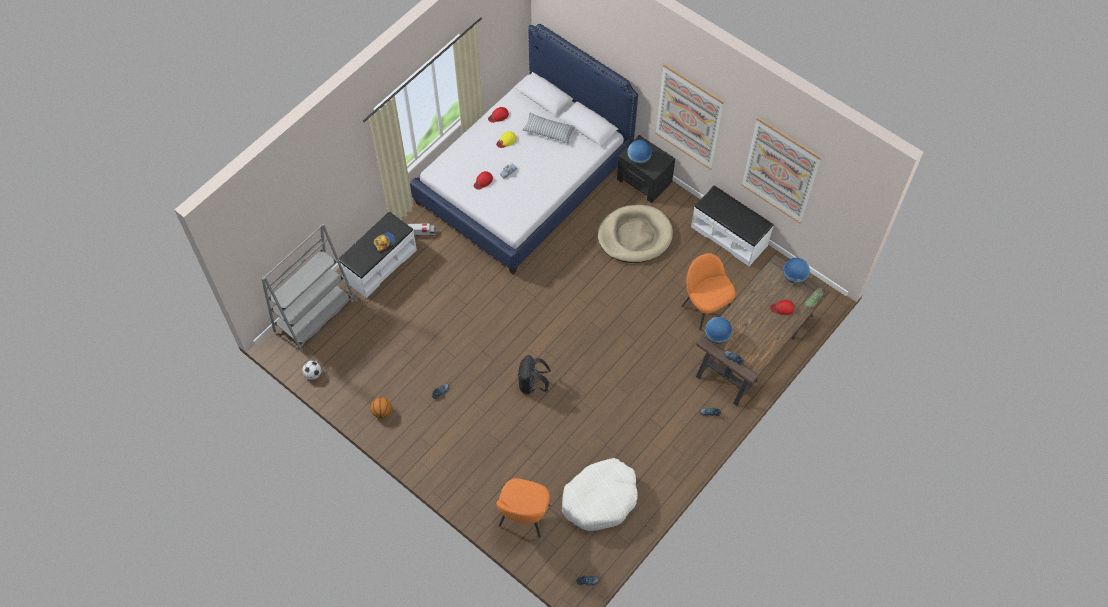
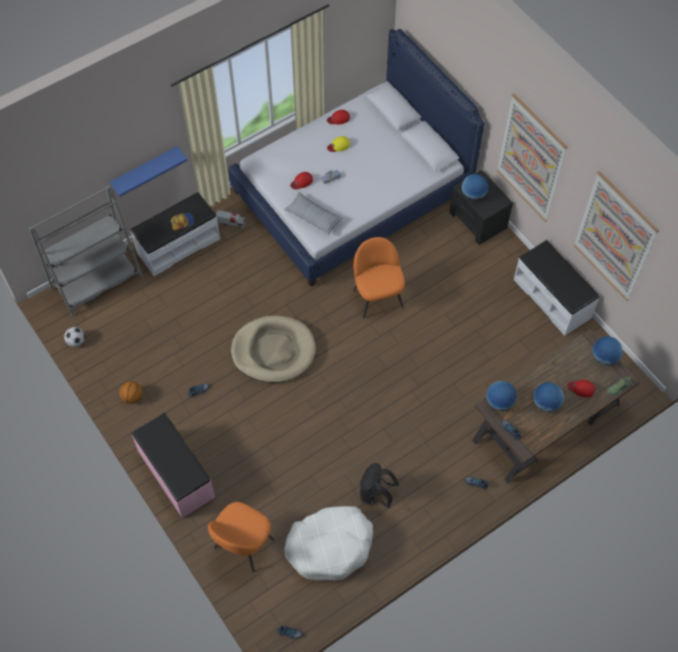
camera: 15 degrees right, 0 degrees up
(343, 202) = (145, 170): none -> blue shelf
(444, 470) = (175, 474): none -> pink bench
(532, 384) = (296, 406): black backpack -> black backpack (376, 494)
(549, 131) = (386, 145): pillow -> pillow (314, 217)
(634, 236) = (450, 275): beige dog bed -> beige dog bed (273, 351)
(705, 307) = (504, 368): orange chair -> orange chair (377, 297)
(756, 328) = (546, 404): none -> globe

